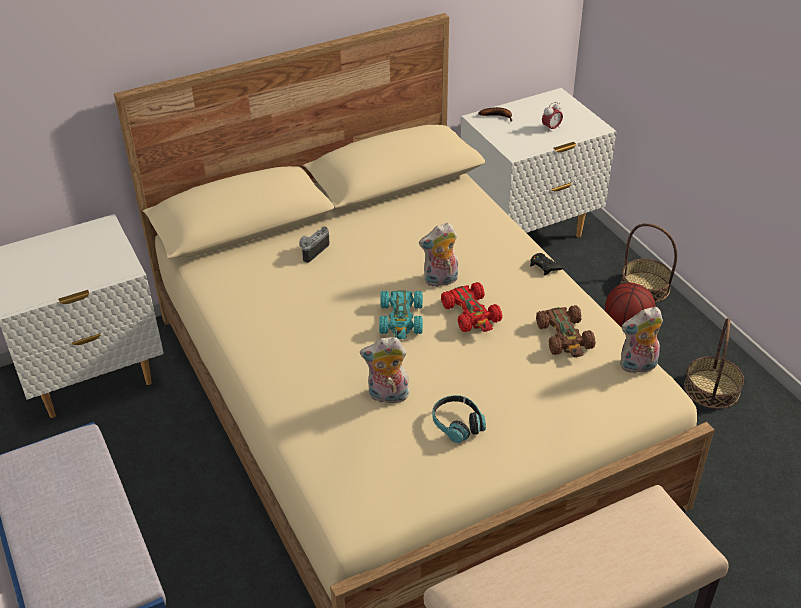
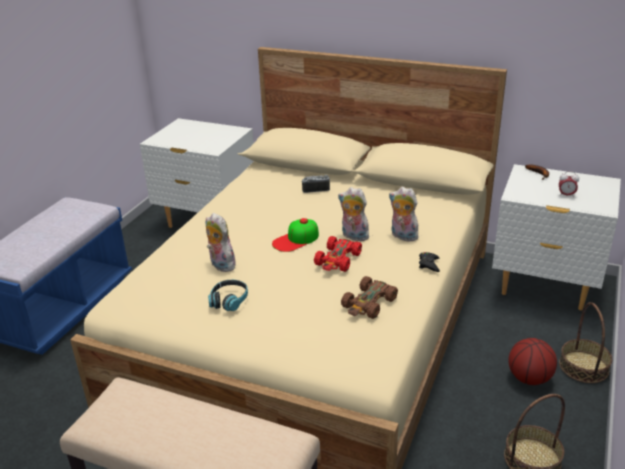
camera: 50 degrees right, 10 degrees down
(401, 319) = (296, 239): turquoise toy car -> cap
(637, 366) = (384, 348): plush toy -> plush toy (402, 236)

